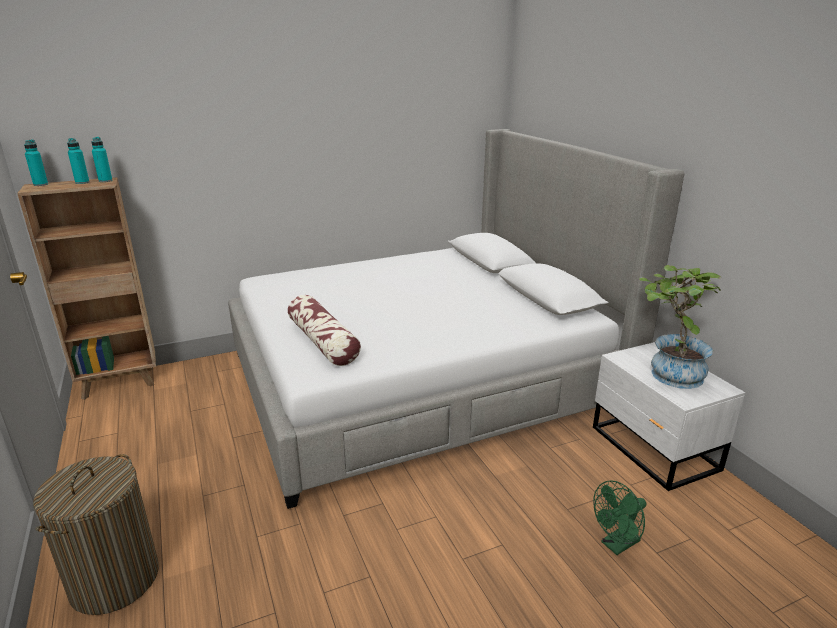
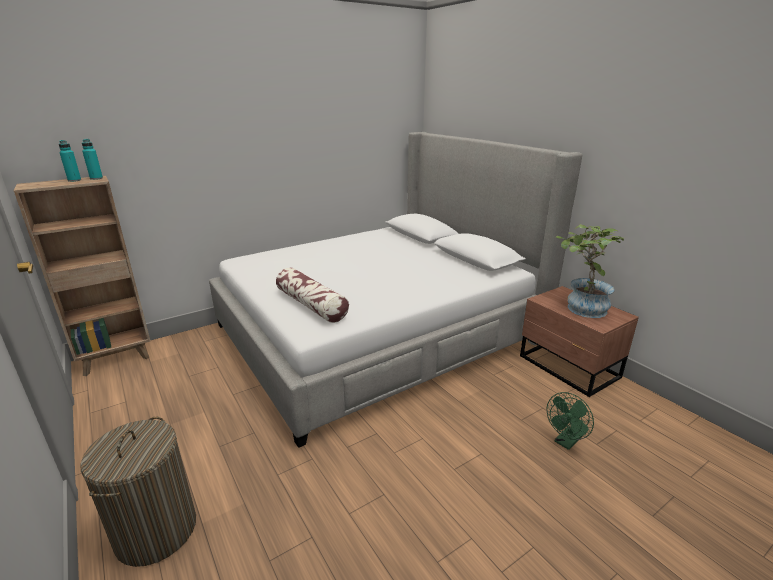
camera: 10 degrees left, 0 degrees up
(41, 184) = (34, 183): turquoise bottle -> none
(653, 450) = (568, 368): white nightstand -> brown nightstand

